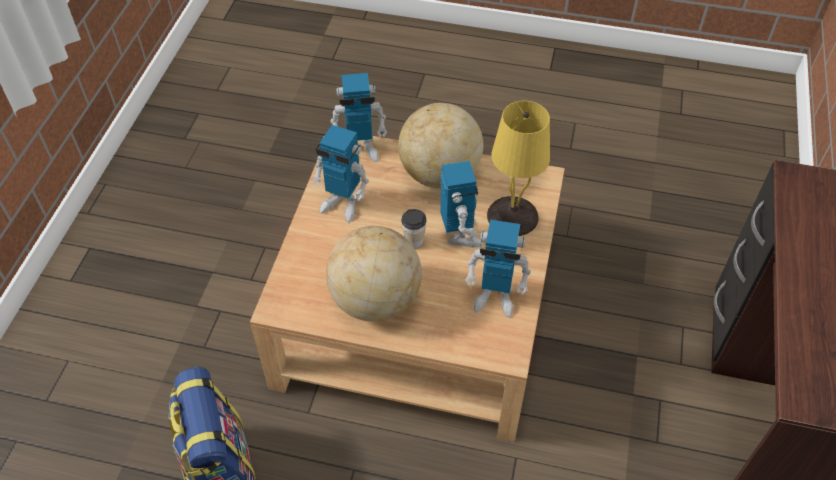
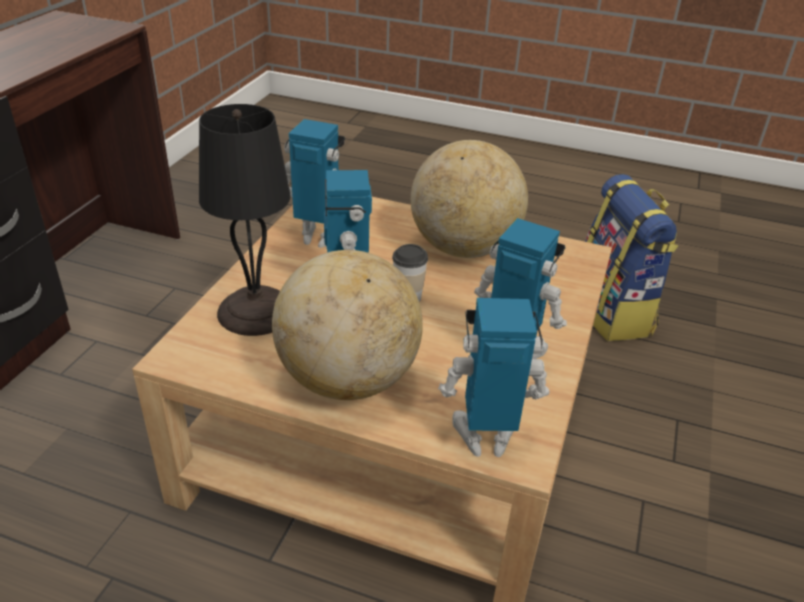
camera: 175 degrees left, 15 degrees down
(511, 215) = (257, 312): yellow table lamp -> black table lamp

